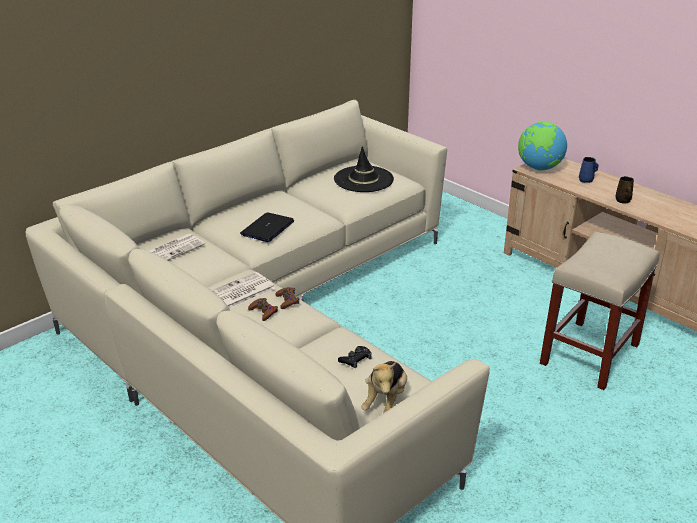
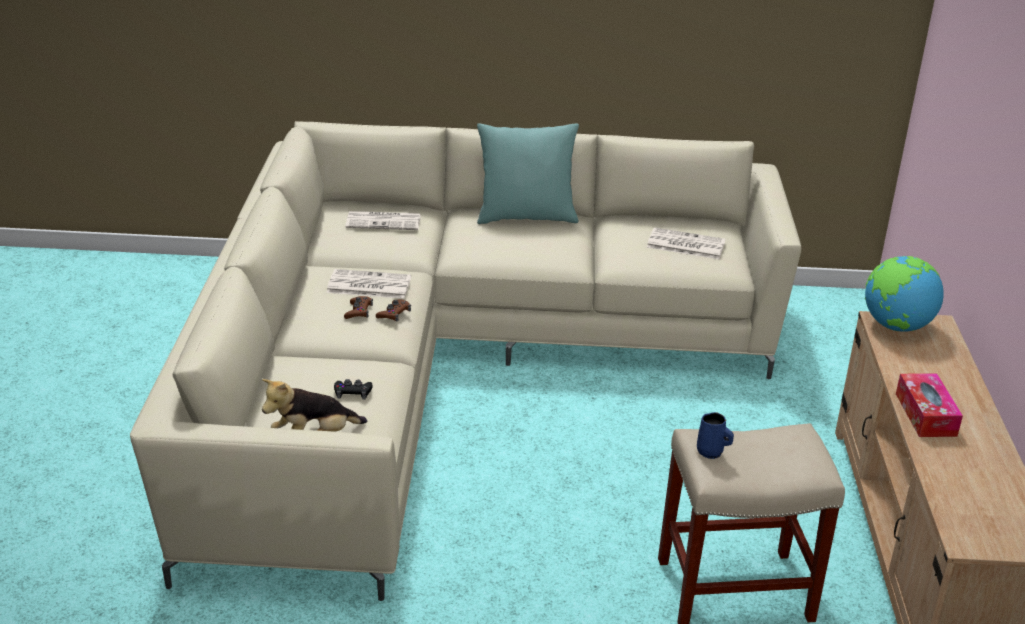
camera: 45 degrees right, 0 degrees up
(253, 205) = (526, 217): none -> turquoise pillow
(267, 228) = (498, 244): laptop -> none
(363, 179) = (684, 245): black hat -> newspaper
(586, 180) = (930, 369): blue mug -> blue mug (711, 452)
(623, 201) = (925, 414): brown mug -> tissue box

